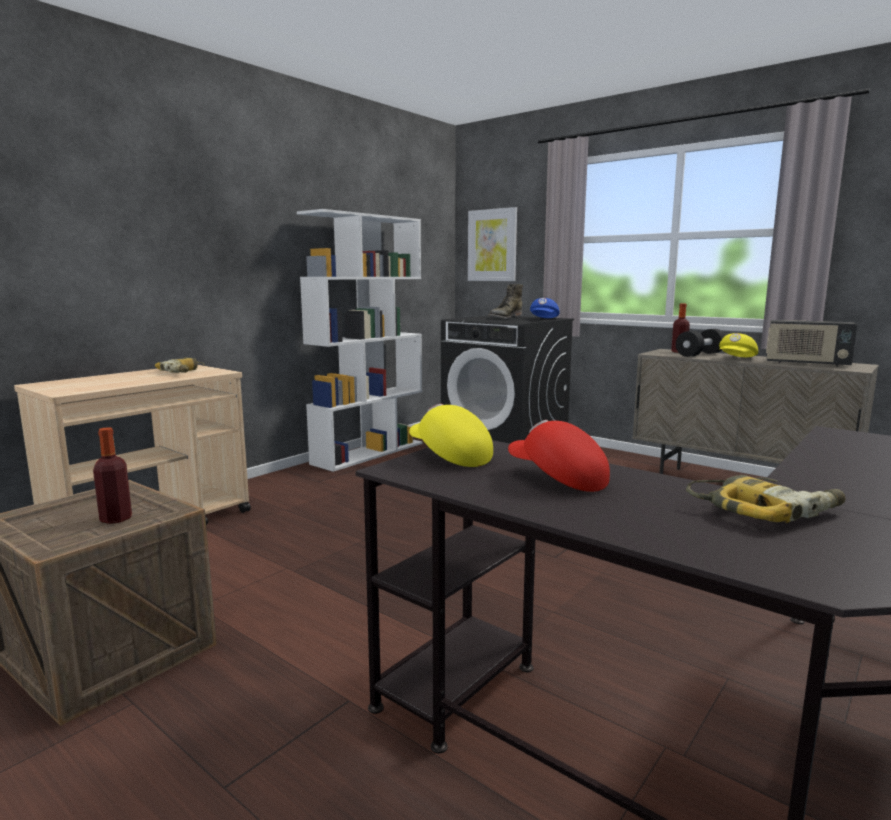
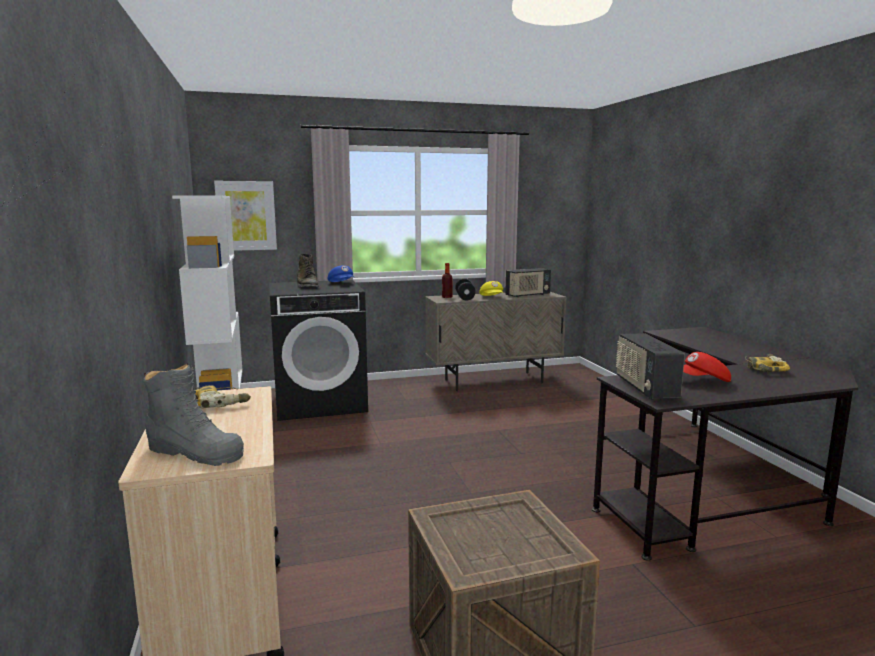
camera: 55 degrees left, 0 degrees up
(72, 384) = (195, 452): none -> grey boot
(116, 519) = (511, 525): bottle -> none
(449, 456) = (645, 388): yellow cap -> radio

